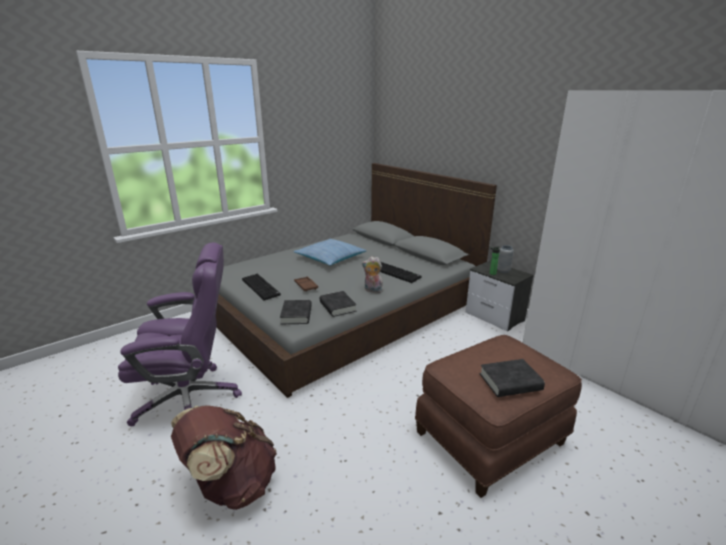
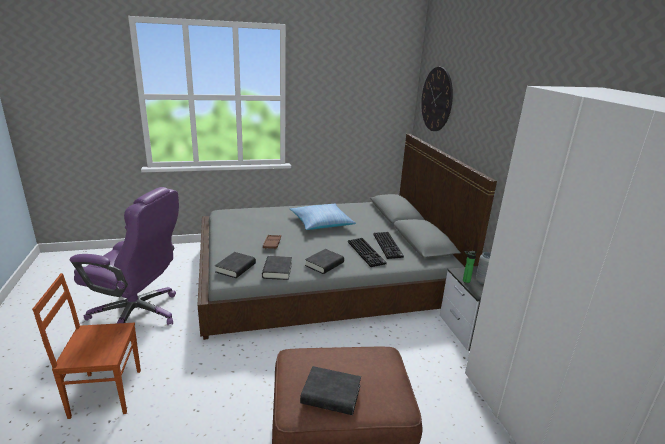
camera: 25 degrees right, 0 degrees up
(231, 485) = (105, 392): brown backpack -> brown chair
(261, 287) = (235, 235): keyboard -> keyboard (388, 246)
(372, 290) = (324, 264): plush toy -> black book
(404, 126) = (436, 99): none -> wall clock

